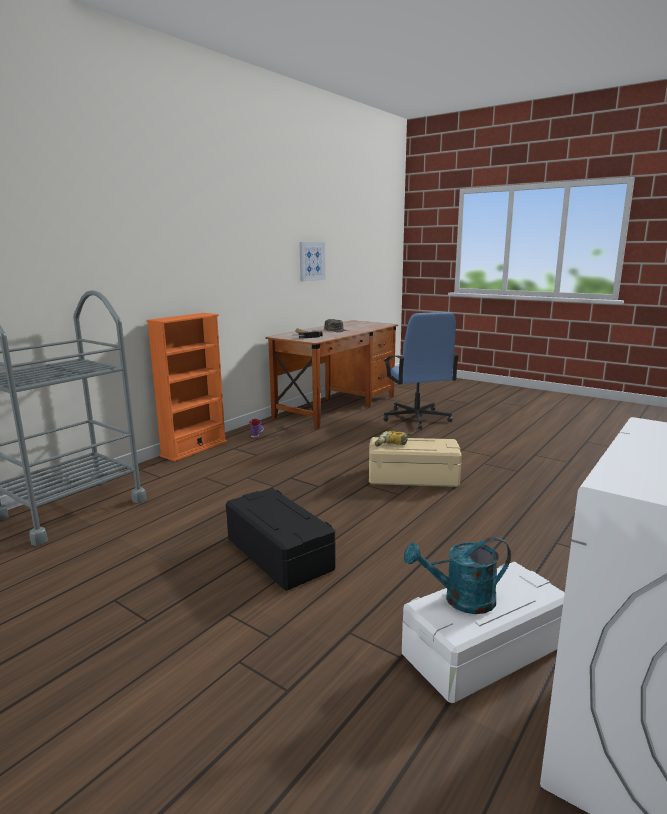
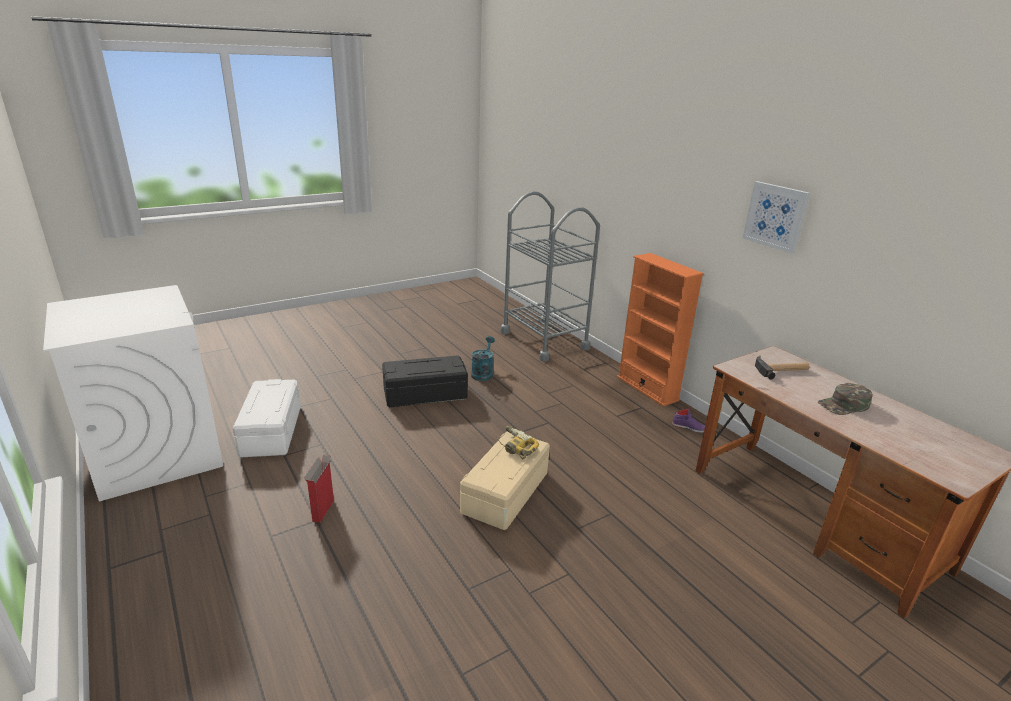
camera: 110 degrees right, 10 degrees up
(311, 261) = (934, 288): picture -> picture (775, 216)
(416, 418) = (737, 589): blue office chair -> none
(460, 600) = (275, 391): turquoise watering can -> turquoise watering can (482, 373)
(541, 544) = (323, 510): none -> cardboard box

